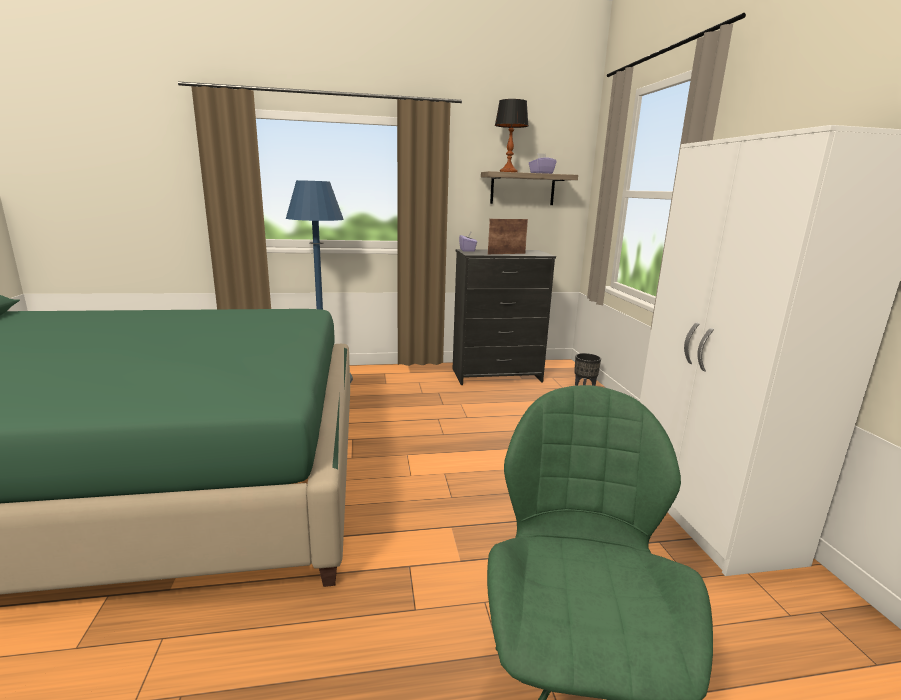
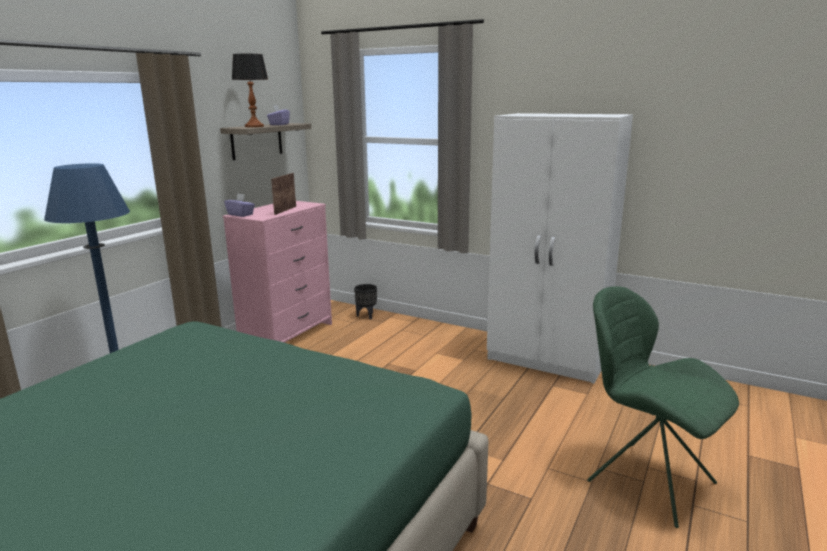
camera: 50 degrees left, 0 degrees up
(496, 375) = (287, 334): black dresser -> pink dresser

